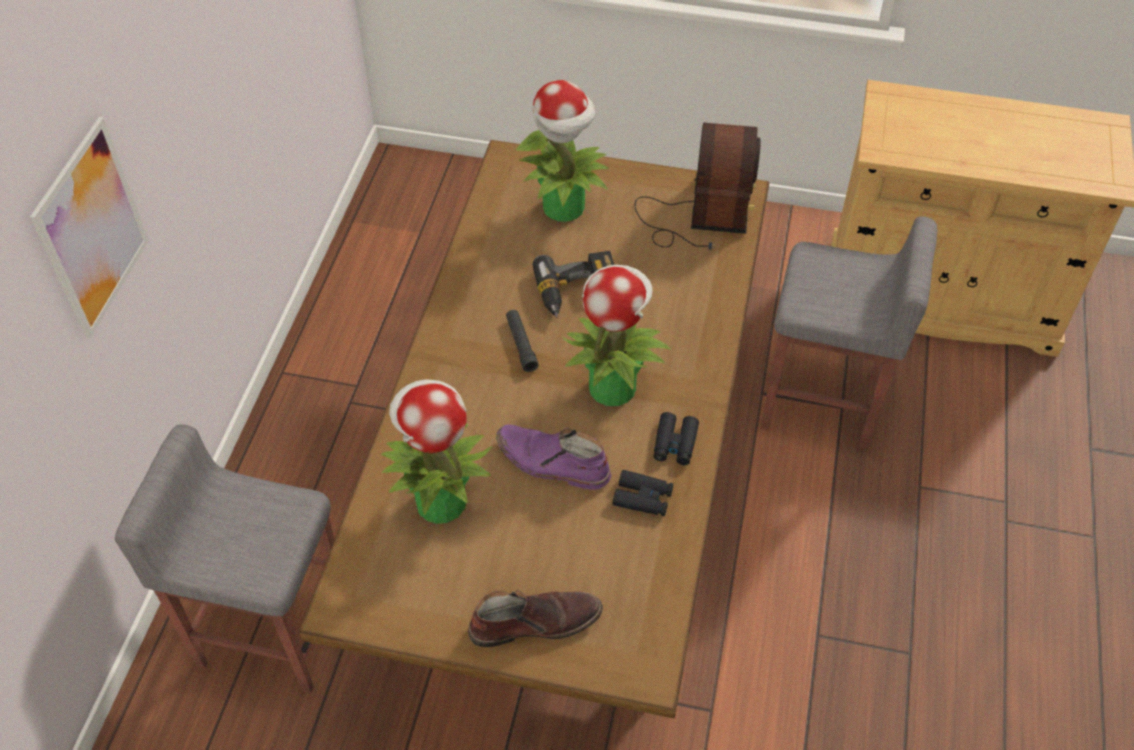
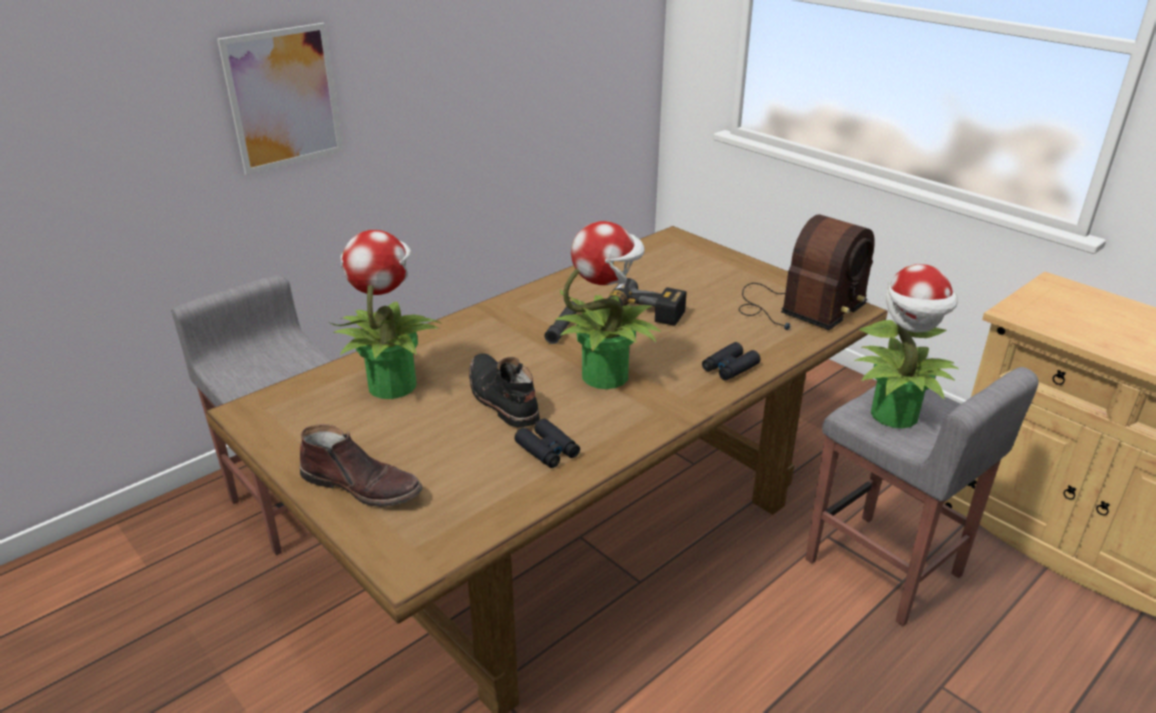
camera: 35 degrees right, 20 degrees down
(552, 463) = (501, 399): purple boot -> black boot
(565, 207) = (687, 272): potted plant -> potted plant (895, 416)
(675, 443) = (617, 429): black binoculars -> black binoculars (729, 368)

